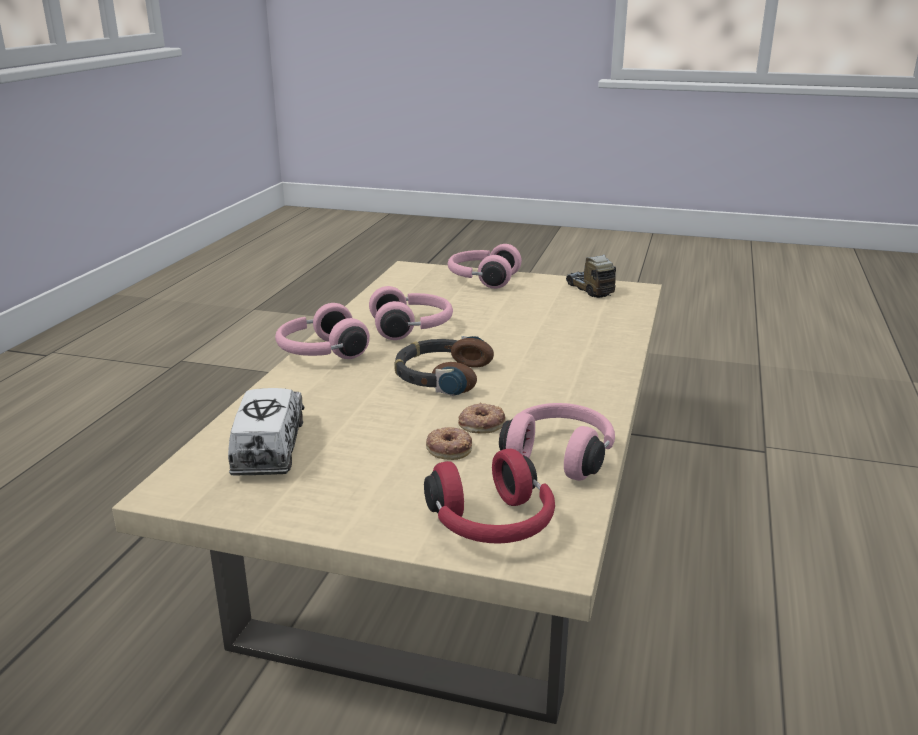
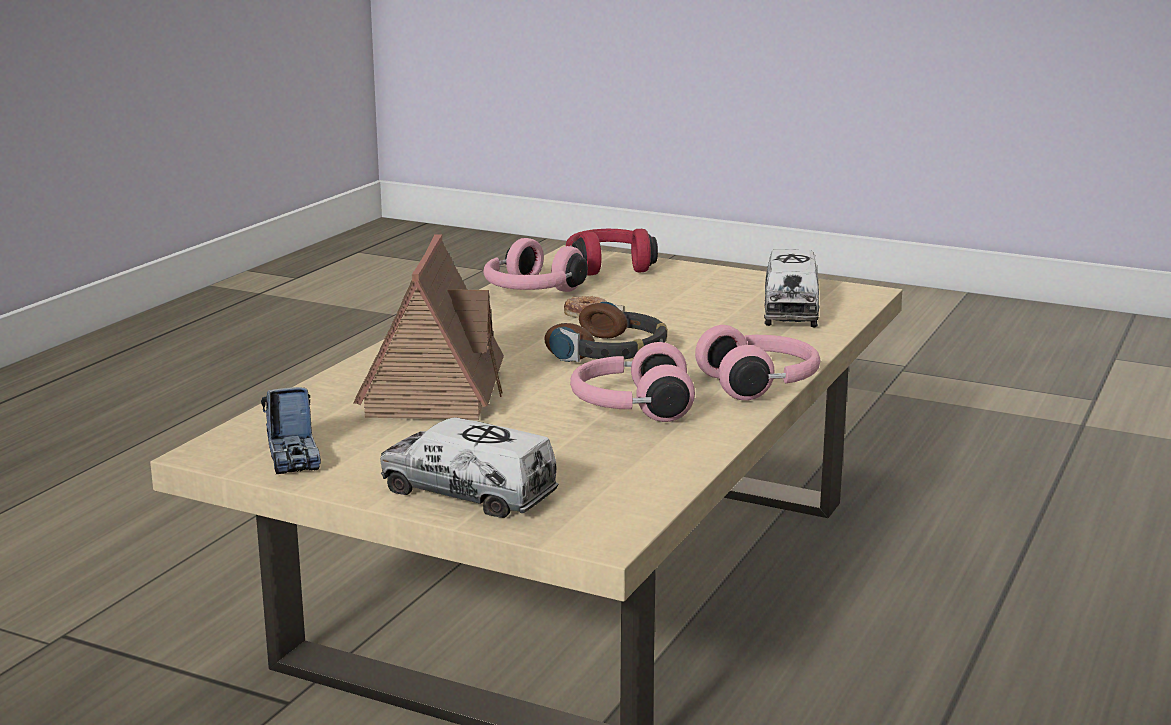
camera: 170 degrees left, 5 degrees down
(449, 448) = (625, 301): donut -> none
(482, 279) = (468, 493): pink headphones -> toy truck
(552, 332) = (433, 390): none -> toy house

